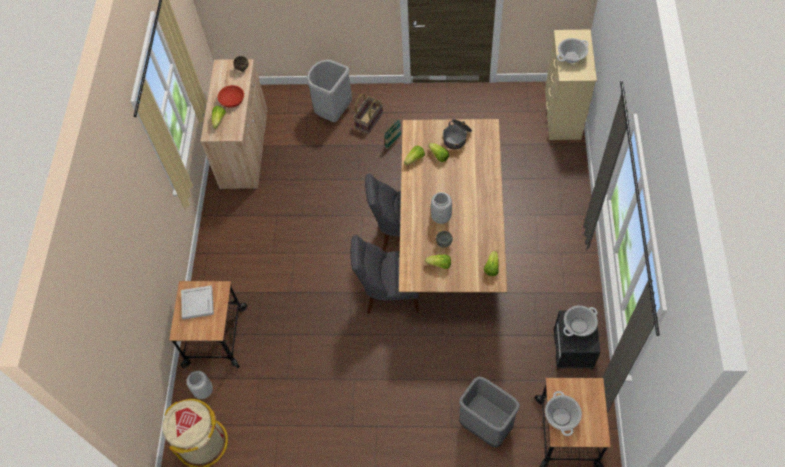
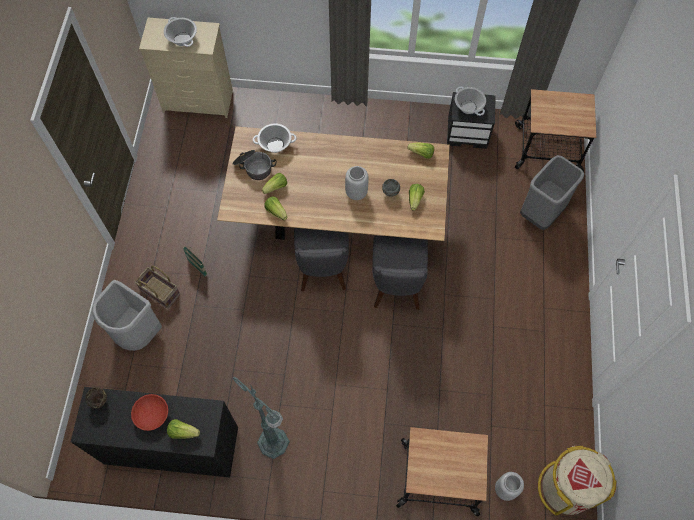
camera: 90 degrees left, 5 degrees up
(198, 302) = (437, 466): white tray -> none
(244, 149) = (172, 445): beige cabinet -> black cabinet
(245, 215) = (274, 444): none -> green floor lamp
(561, 416) = (568, 125): cooking pot -> cooking pot (275, 145)

